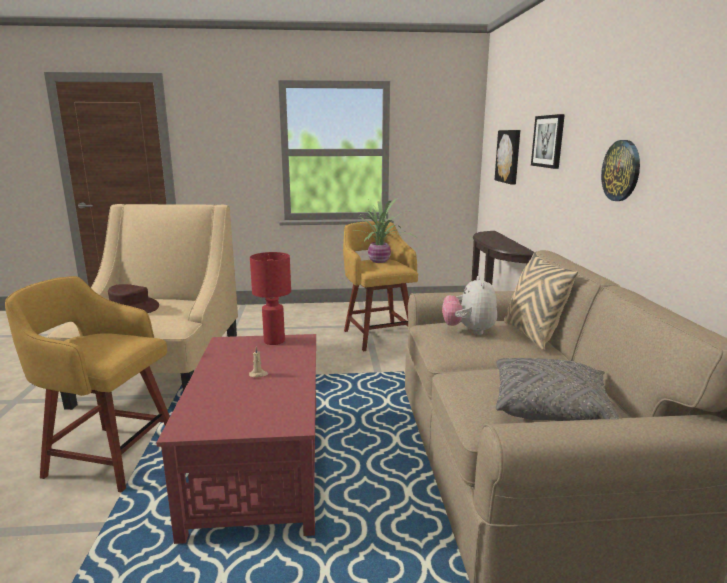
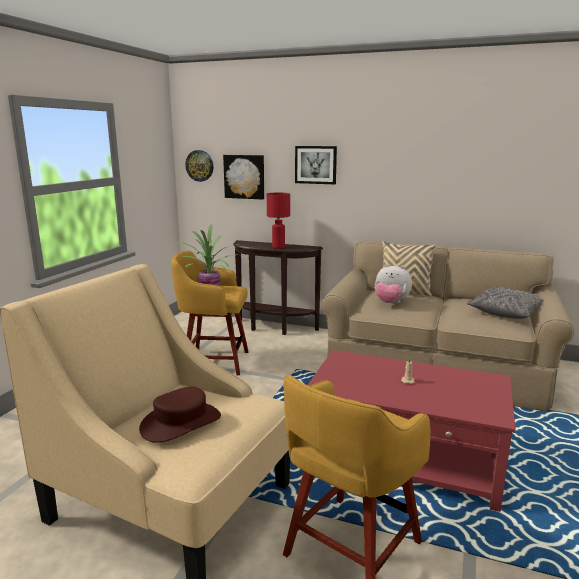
camera: 65 degrees left, 0 degrees up
(274, 341) = (337, 366): red table lamp -> red table lamp (278, 247)
(621, 170) = (416, 183): wall clock -> wall clock (199, 165)

